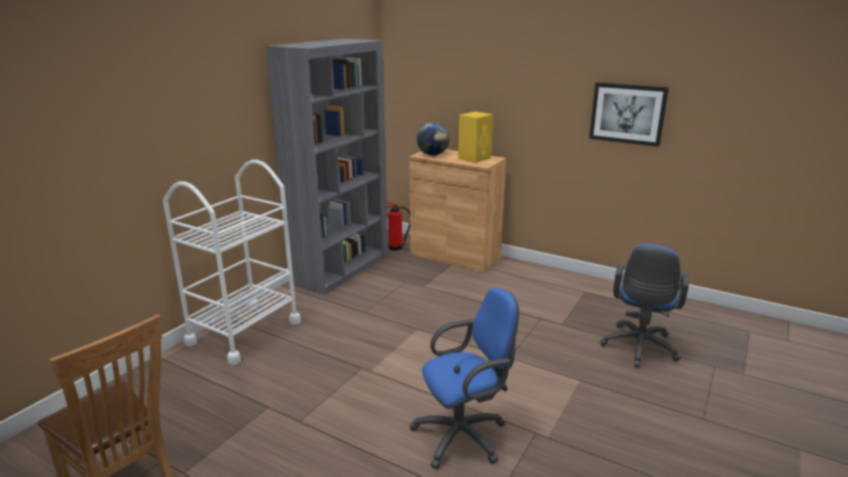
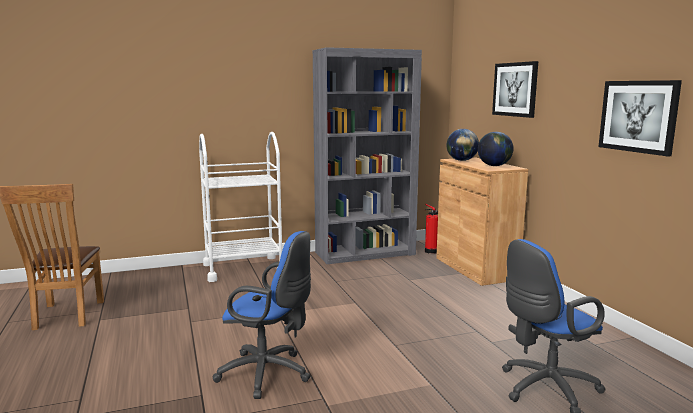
camera: 40 degrees right, 10 degrees down
(475, 158) = (494, 166): yellow speaker -> globe
(480, 81) = (515, 89): none -> picture

